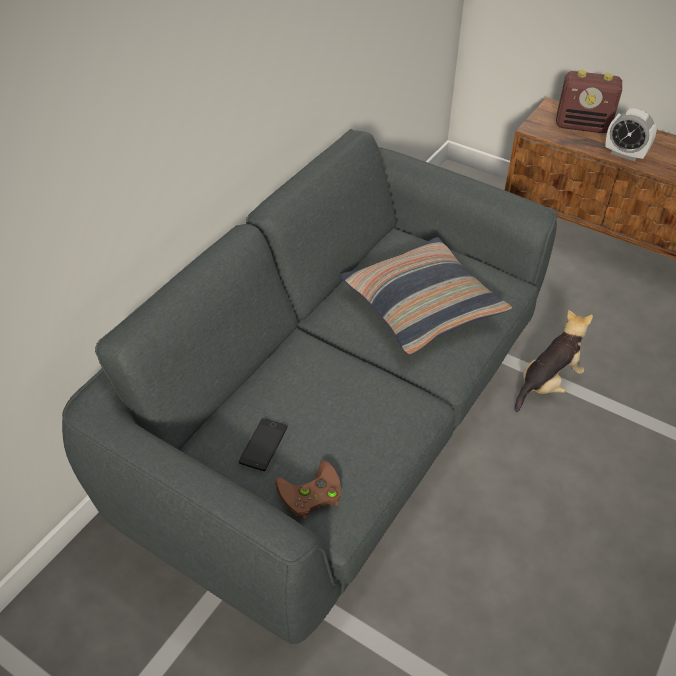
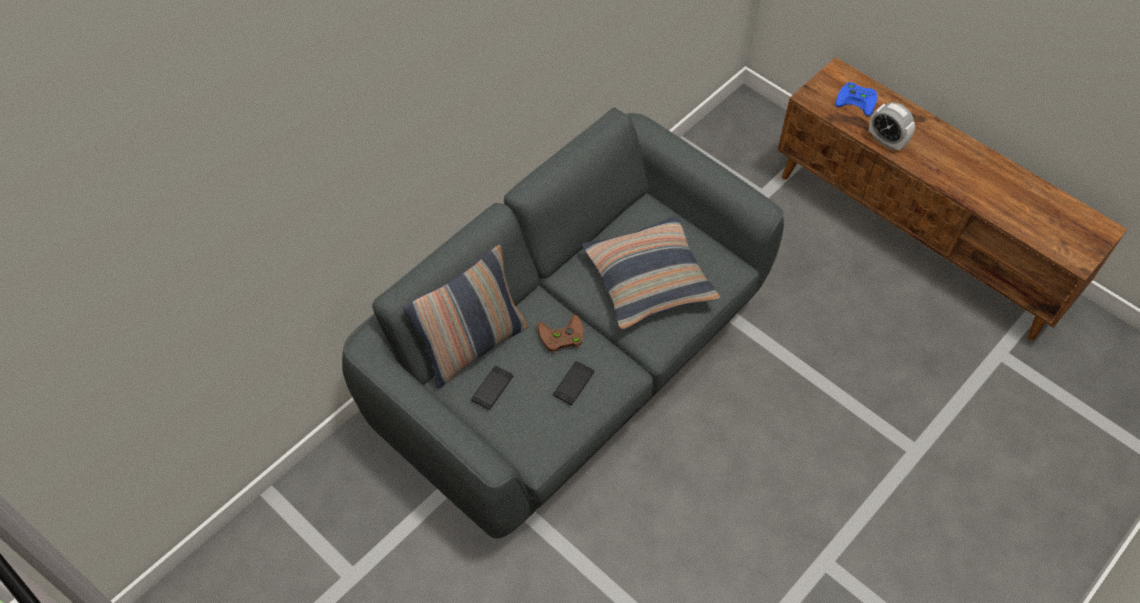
camera: 10 degrees right, 10 degrees up
(230, 401) = (473, 346): none -> pillow
(309, 495) = (520, 433): brown game controller -> brown game controller (560, 337)
(364, 425) = (573, 383): none -> phone
(547, 383) = (767, 350): plush toy -> none
(582, 126) = (858, 100): radio -> blue game controller

